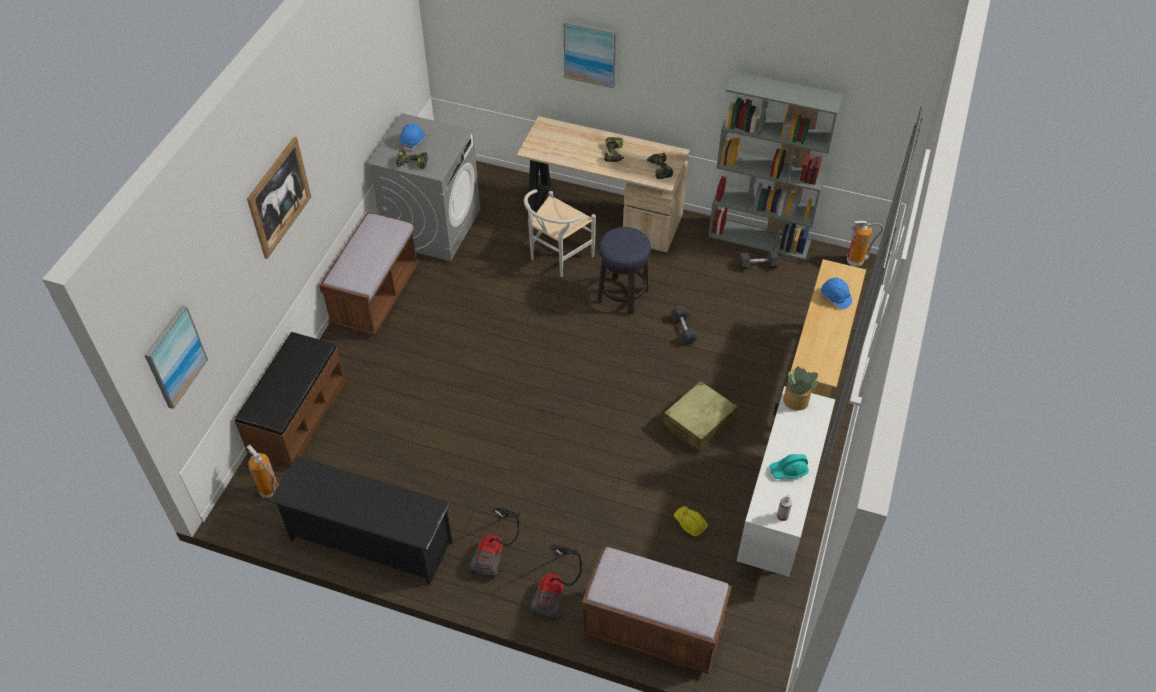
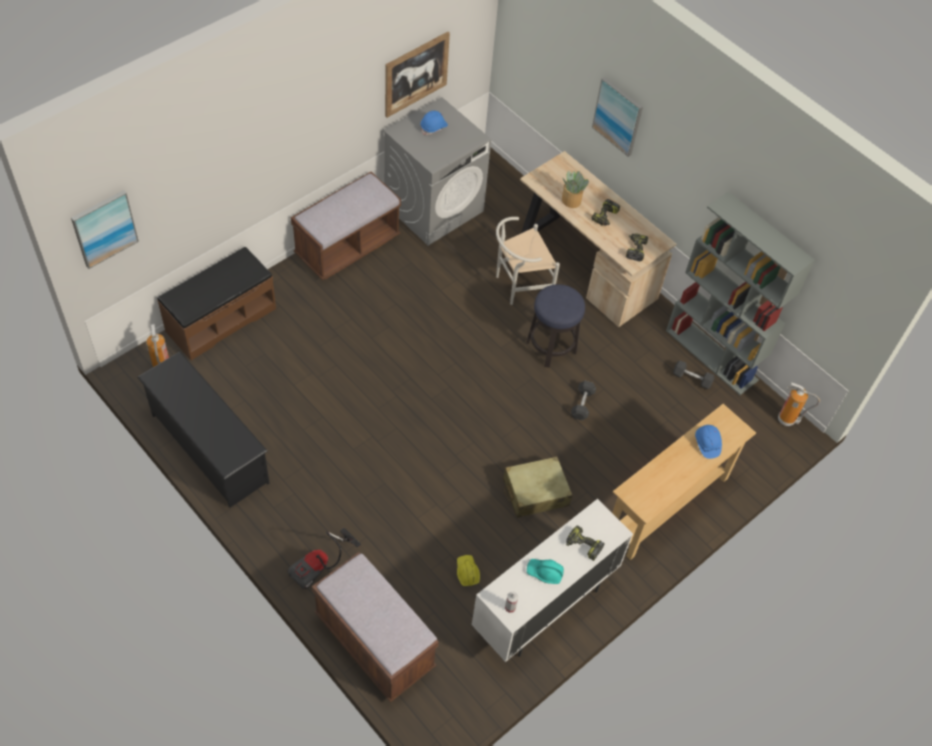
camera: 25 degrees right, 5 degrees up
(279, 197) = (263, 132): picture -> picture (416, 74)
(411, 164) = (418, 147): power drill -> power drill (583, 546)
(495, 551) = (297, 509): vacuum cleaner -> none
(796, 401) = (597, 517): potted plant -> potted plant (571, 201)

